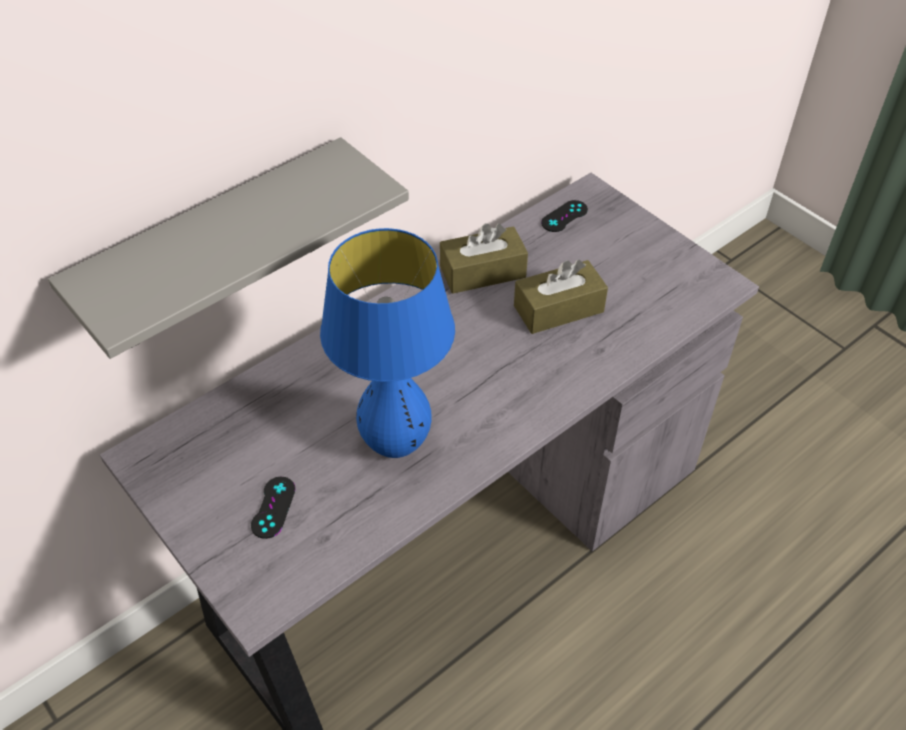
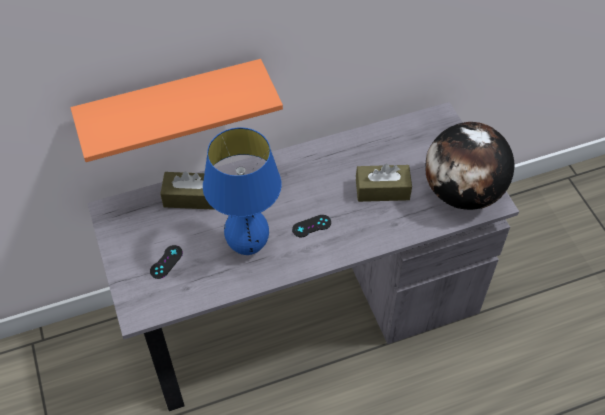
camera: 20 degrees right, 5 degrees up
(215, 250) = (172, 107): grey shelf -> orange shelf
(482, 272) = (347, 152): brown tissue box -> brown tissue box (191, 197)
(564, 216) = (416, 128): black game controller -> black game controller (311, 226)
(671, 283) = (462, 193): none -> globe

